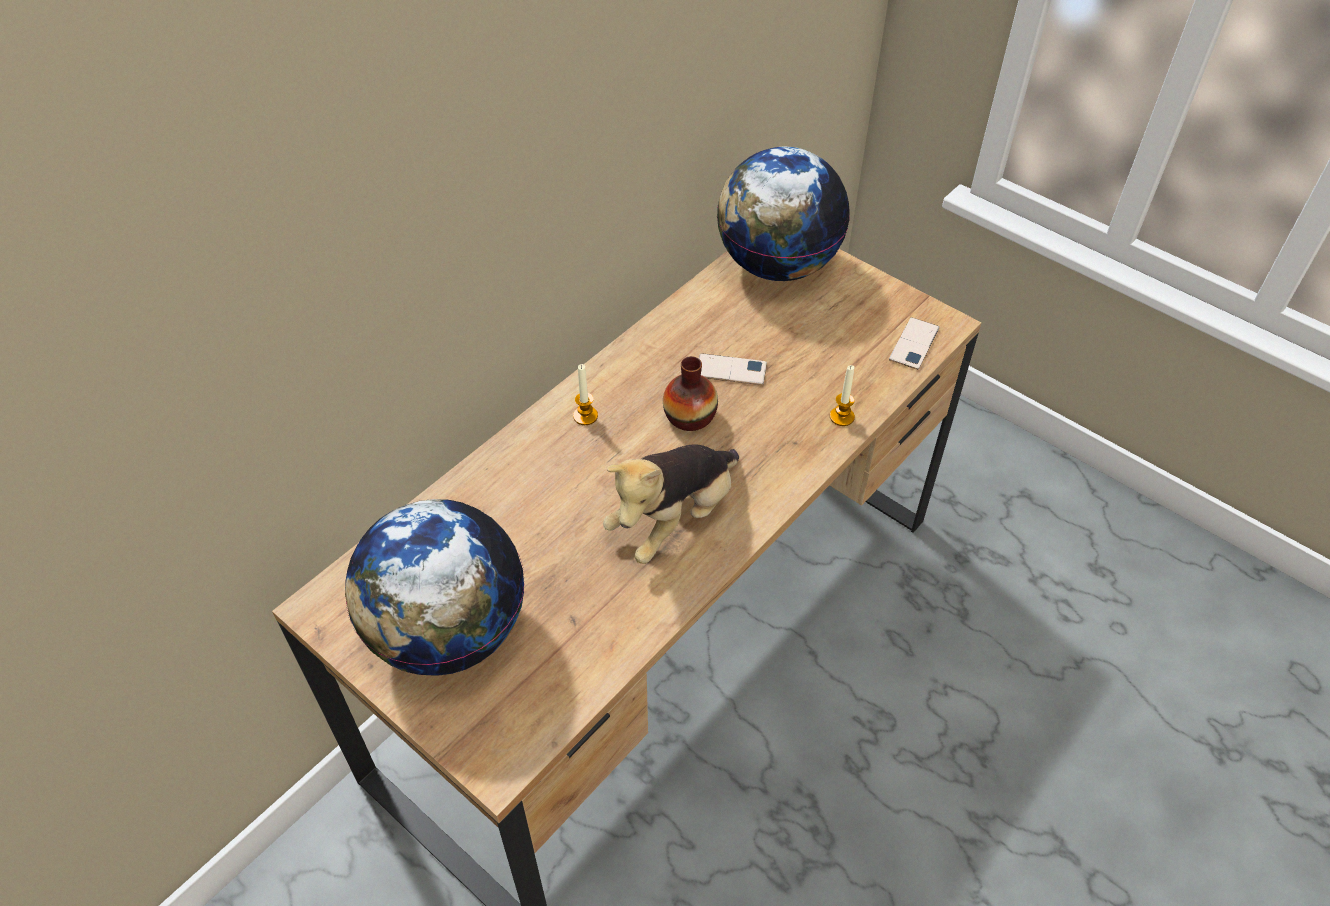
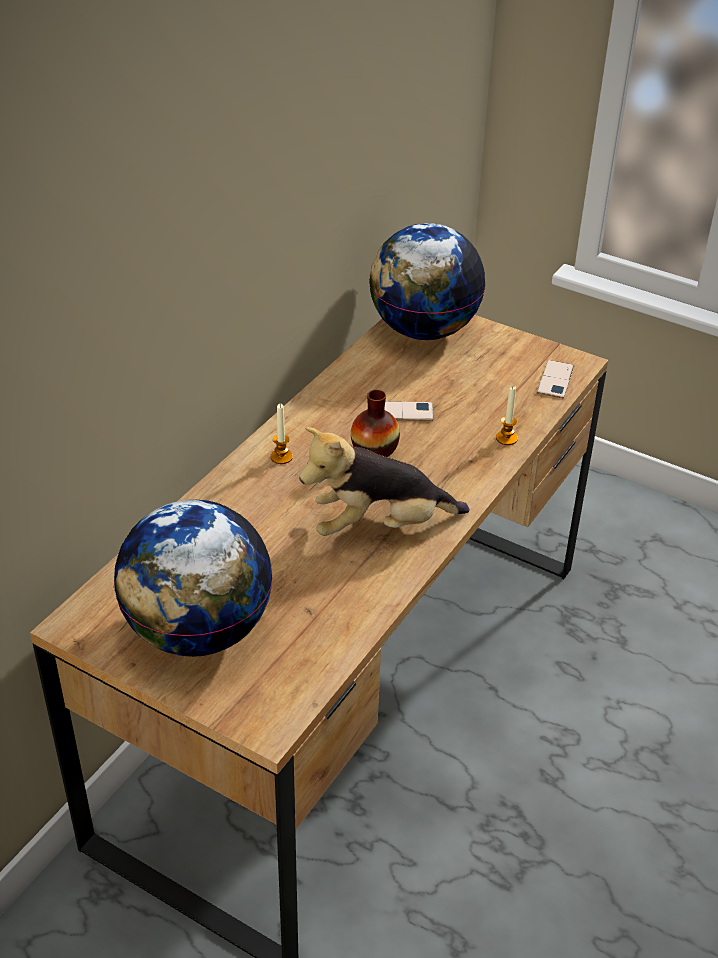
camera: 10 degrees left, 10 degrees down
(674, 518) = (379, 526): plush toy -> plush toy turned 45 degrees clockwise

